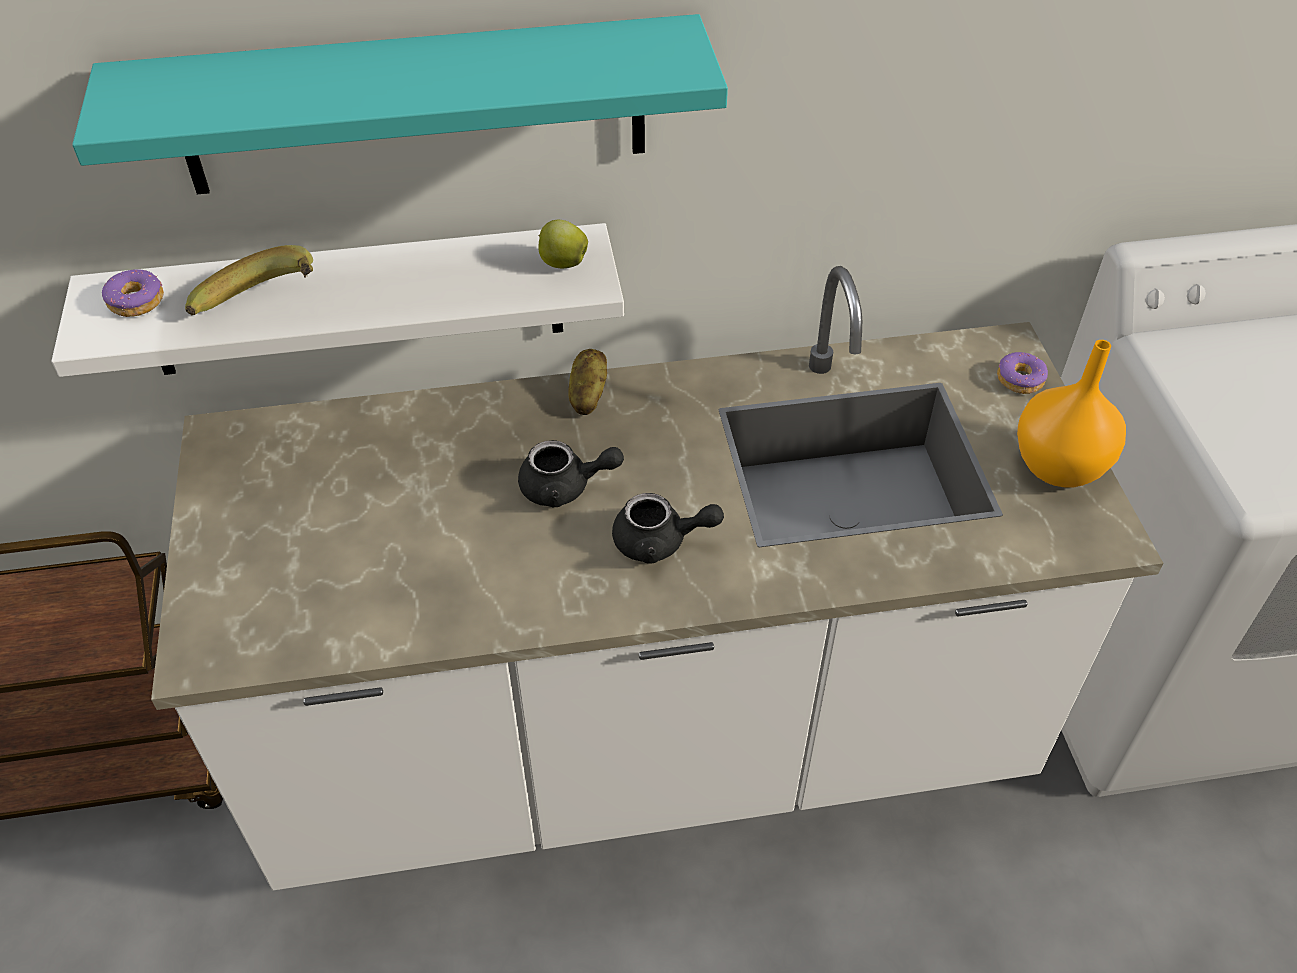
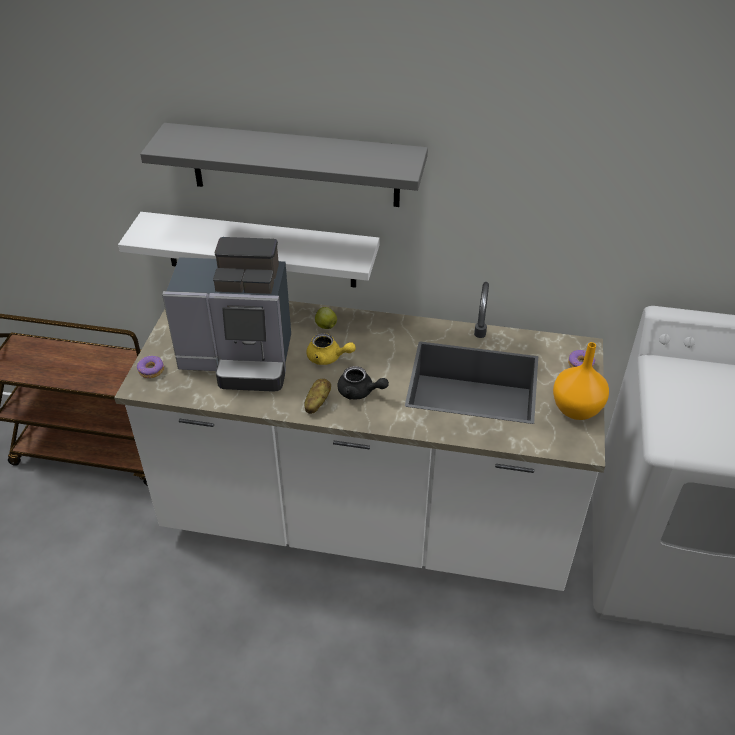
camera: 20 degrees right, 5 degrees down
(137, 301) = (161, 227): donut -> donut (151, 370)
(264, 309) = (211, 242): banana -> none
(390, 538) = (240, 359): none -> coffee machine
(414, 106) = (295, 165): turquoise shelf -> grey shelf
(562, 263) = (349, 250): apple -> apple (325, 326)
(565, 487) = (328, 358): black teapot -> yellow teapot
(587, 395) = (359, 320): potato -> potato (317, 403)

